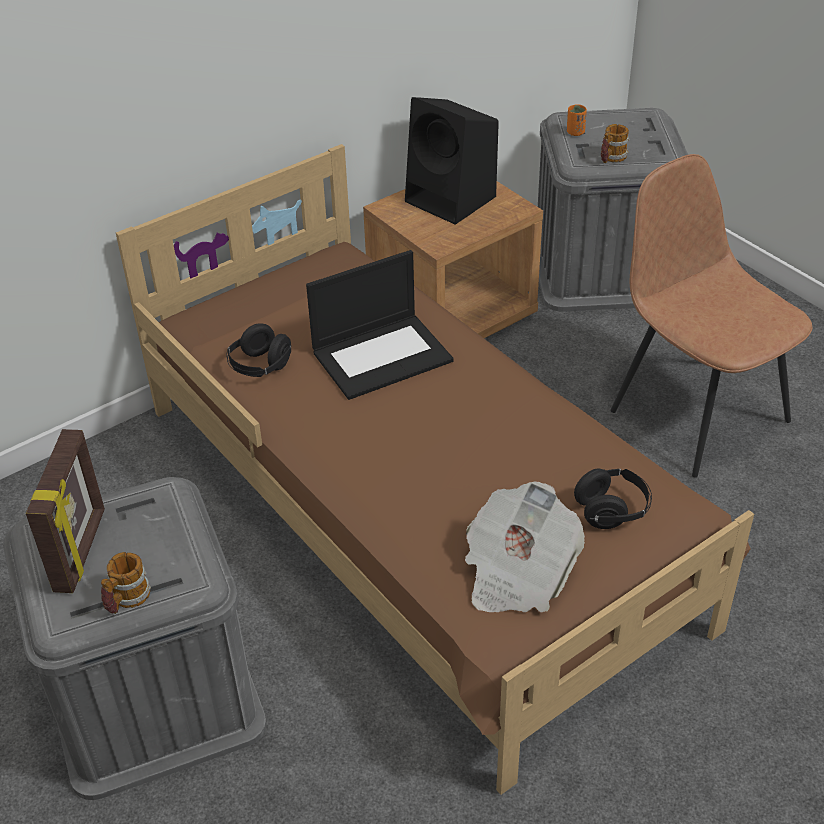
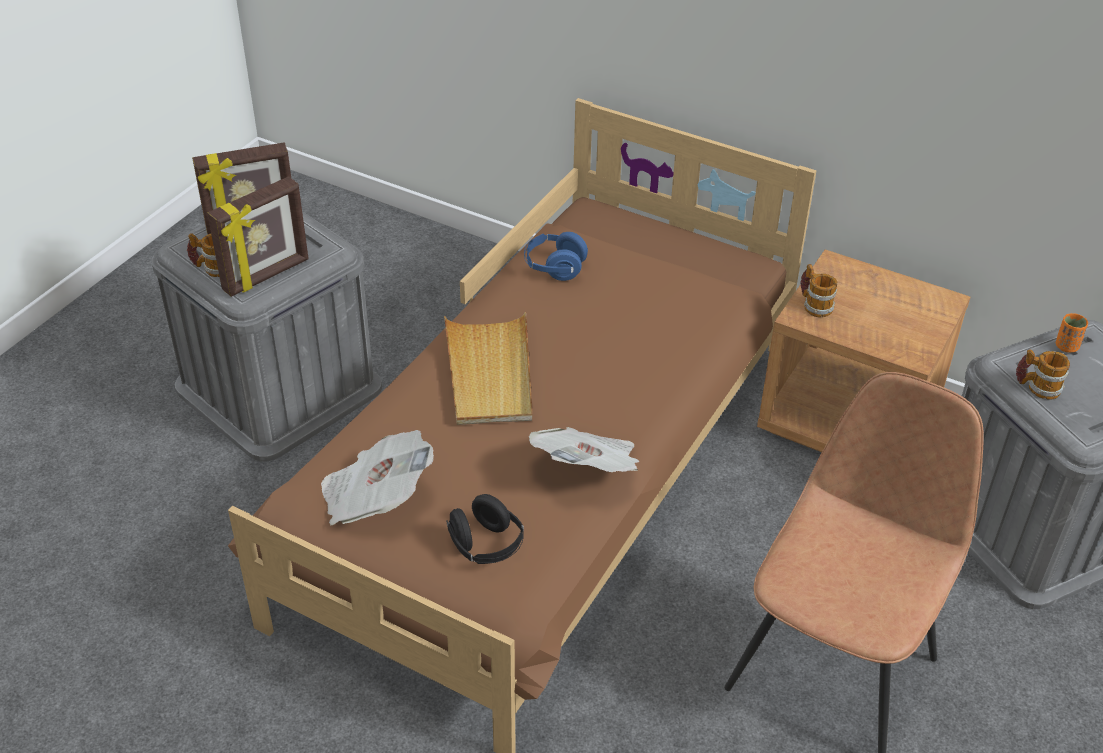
camera: 65 degrees right, 0 degrees up
(176, 554) = (267, 276): none -> picture frame
(260, 367) = (554, 268): black headphones -> blue headphones
(382, 355) = (617, 334): laptop -> none
(385, 449) = (489, 373): none -> beige tray
(429, 233) = (814, 304): none -> mug
(453, 200) = (888, 304): black speaker -> none
(547, 421) = (588, 470): none -> newspaper

